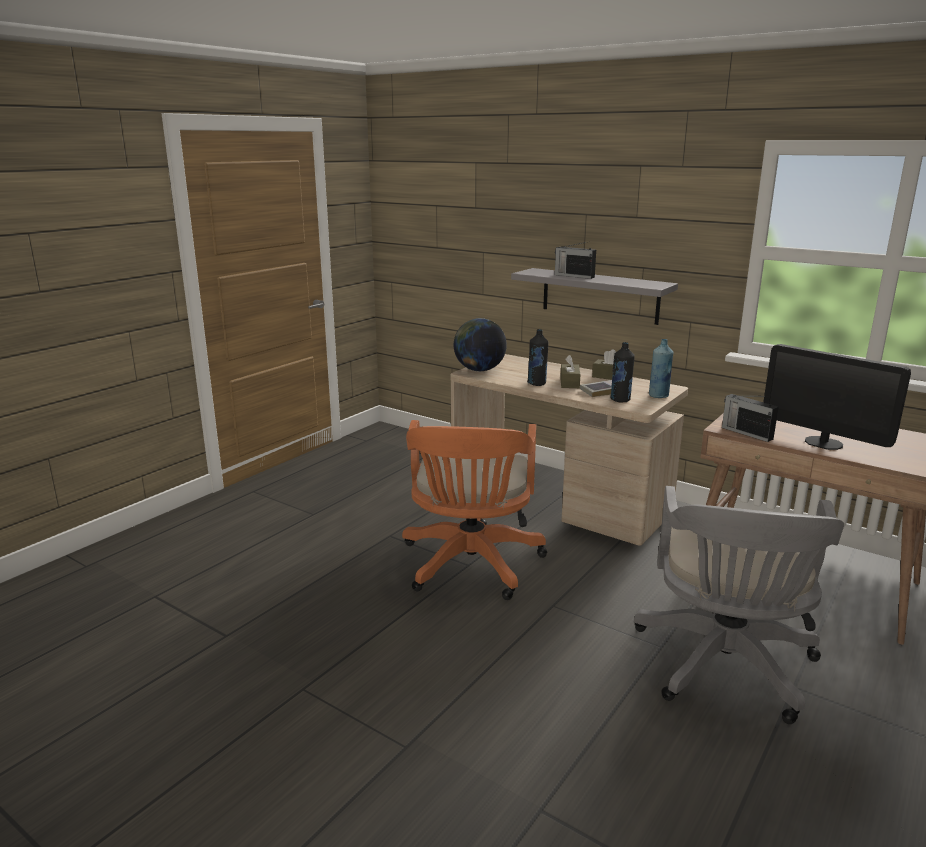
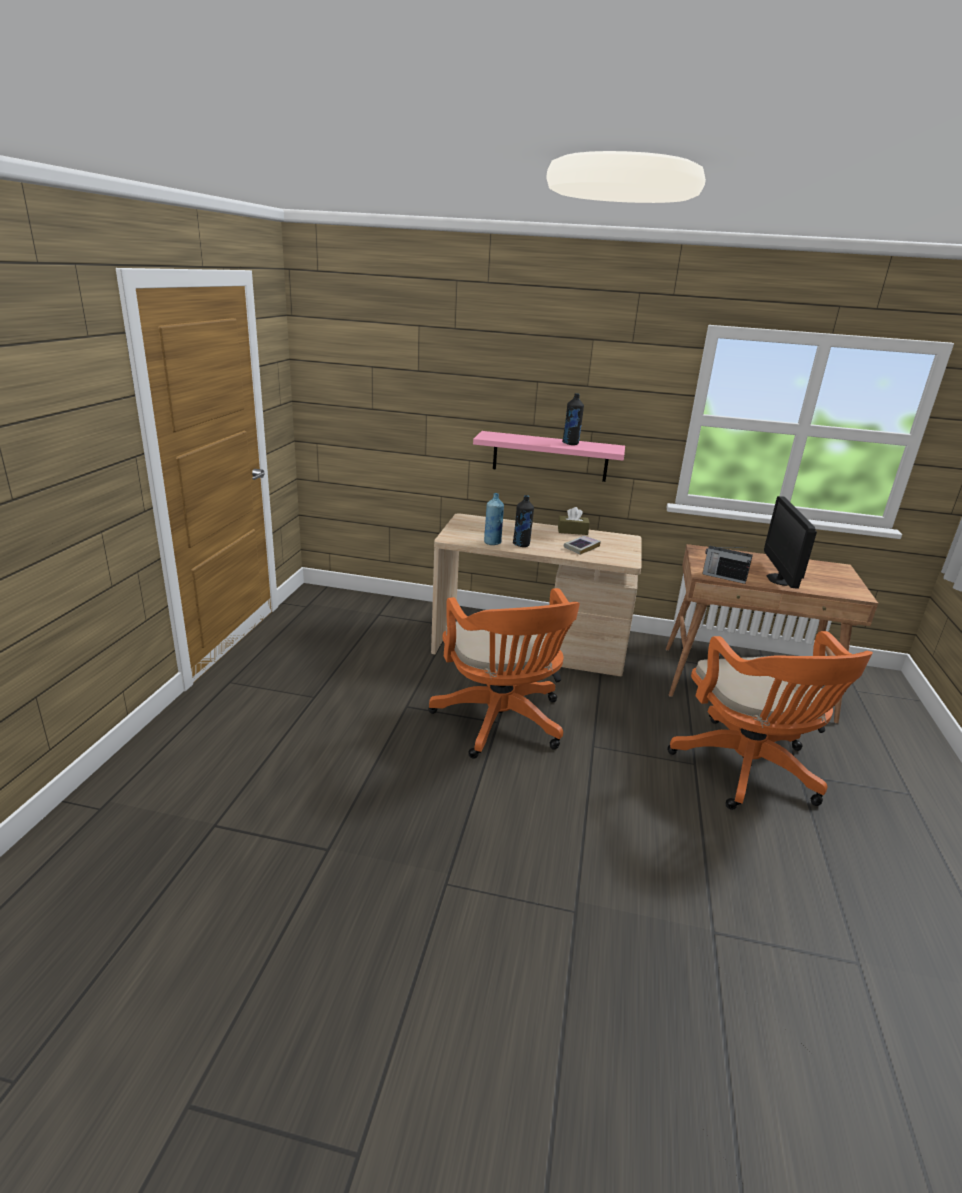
camera: 25 degrees left, 5 degrees up
(479, 370) = (456, 534): globe -> none
(569, 383) = (547, 541): brown tissue box -> none
(573, 276) = (532, 440): radio -> none
(599, 295) = (550, 456): grey shelf -> pink shelf
(620, 400) = (604, 555): black bottle -> black bottle (570, 443)
(658, 396) = (628, 547): blue bottle -> blue bottle (492, 543)
(725, 668) = (748, 771): grey office chair -> orange office chair
(823, 443) = (780, 579): monitor -> monitor turned 75 degrees clockwise

